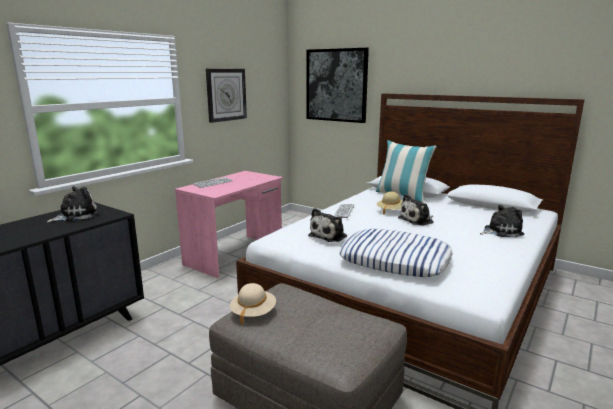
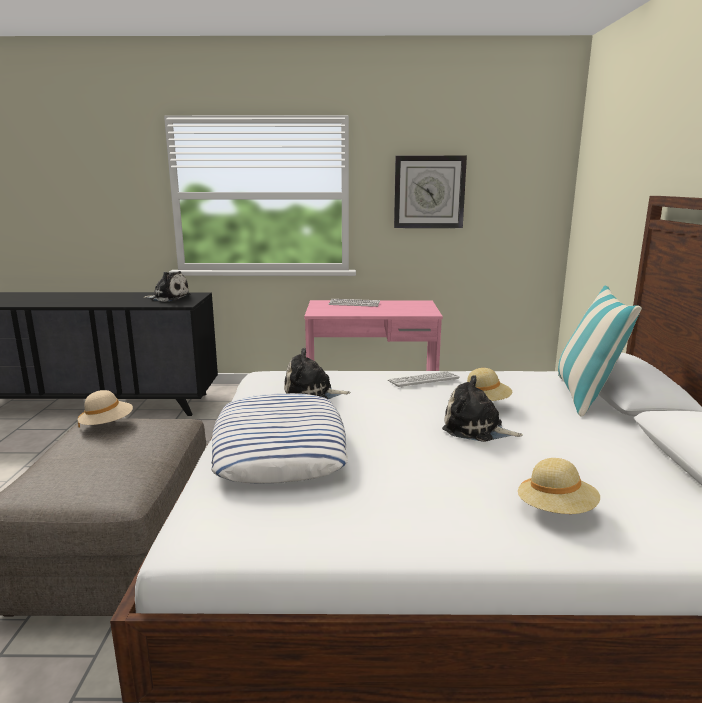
camera: 55 degrees right, 0 degrees up
(336, 85) = (615, 181): picture -> none
(501, 231) = (556, 510): plush toy -> beige hat

